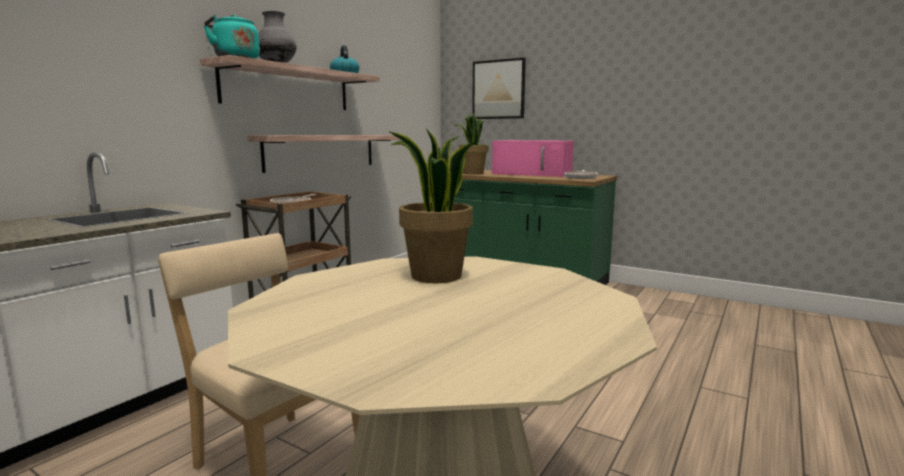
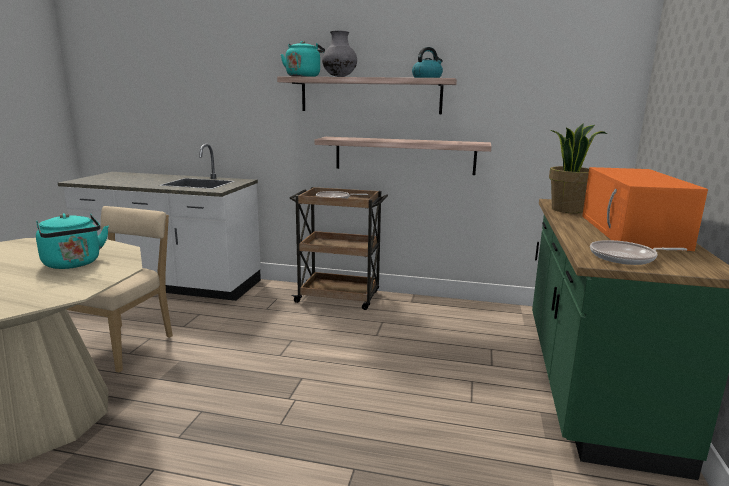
camera: 70 degrees right, 5 degrees up
(435, 276) = (74, 264): potted plant -> turquoise kettle
(498, 89) = (683, 83): picture -> none
(533, 174) = (633, 232): pink microwave -> orange microwave

